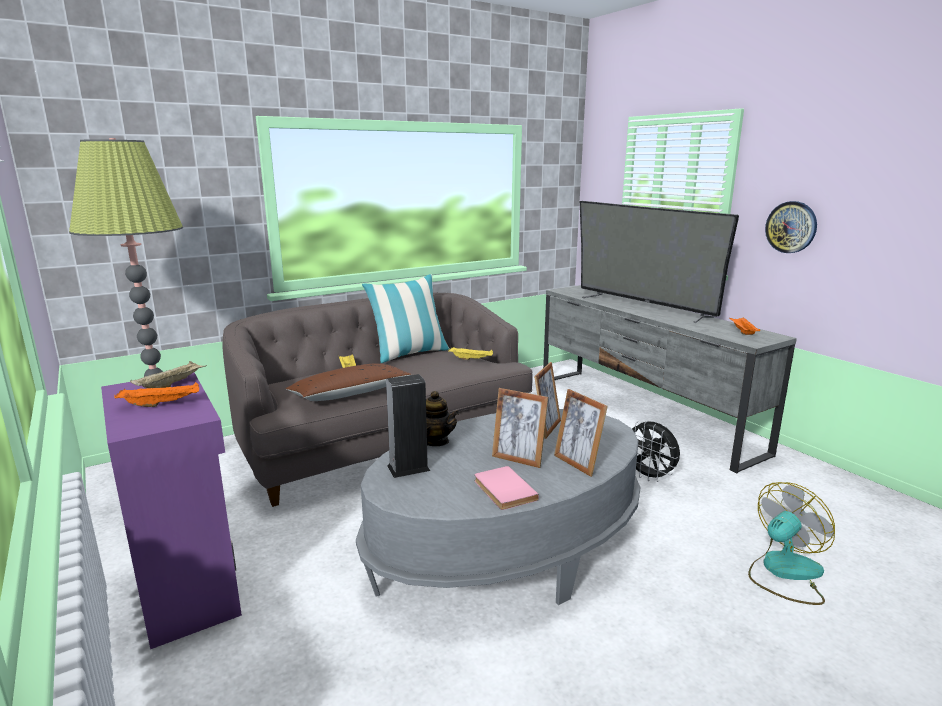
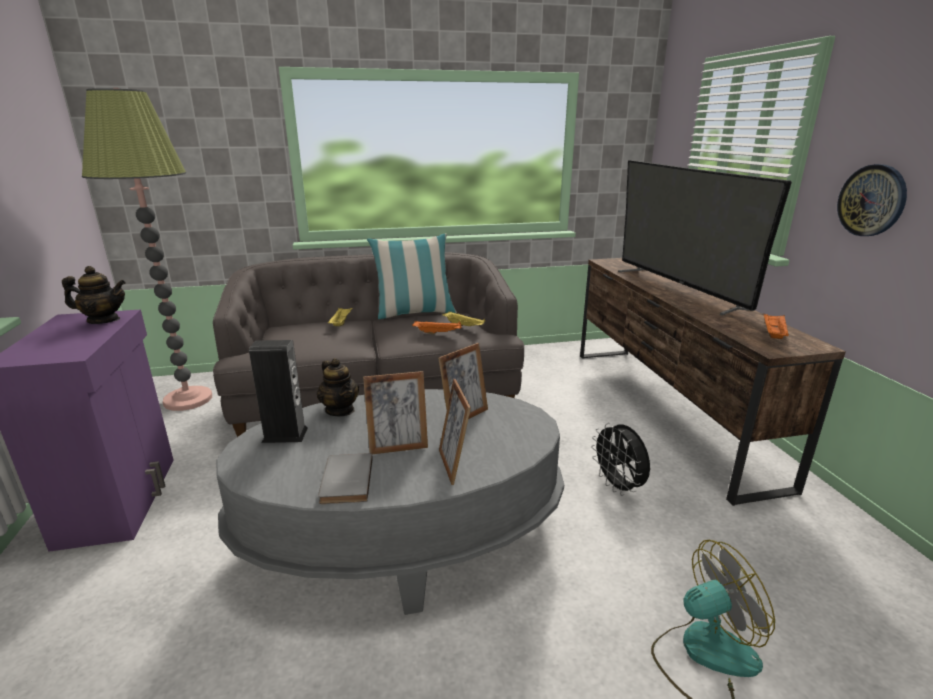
camera: 20 degrees right, 5 degrees up
(162, 404) = (69, 338): orange tray -> orange tray (438, 333)
(171, 385) = (103, 320): beige tray -> teapot
(350, 394) = (317, 347): brown pillow -> none
(503, 490) = (344, 481): pink book -> grey book
(518, 459) = (398, 446): picture frame -> picture frame turned 60 degrees counterclockwise
(642, 414) = (665, 410): grey tv stand -> brown tv stand

